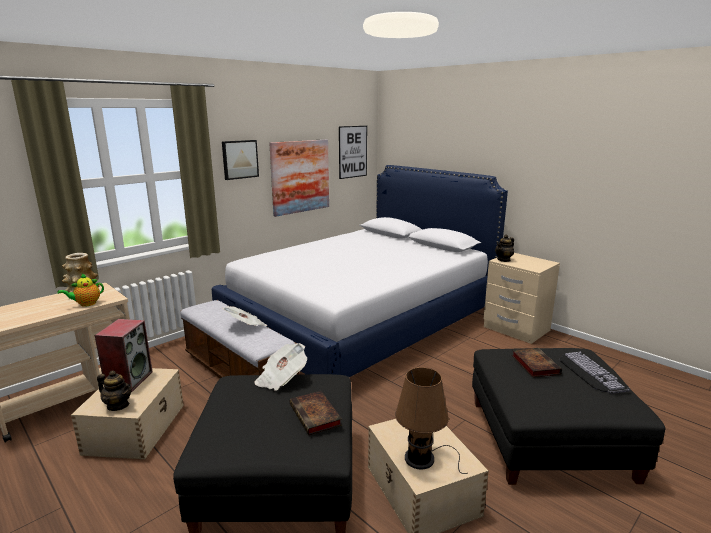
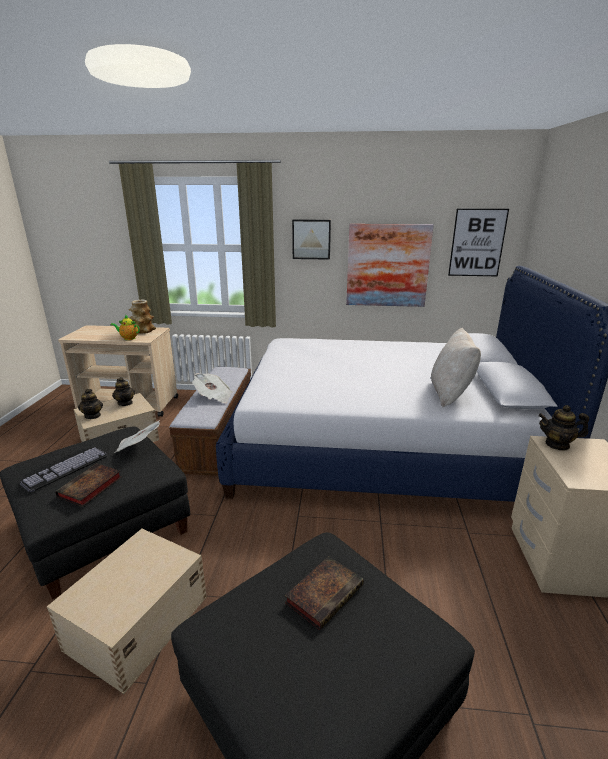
camera: 50 degrees right, 5 degrees up
(129, 380) = (125, 403): speaker -> teapot
(423, 255) = (450, 394): none -> beige pillow
(423, 458) = (107, 586): brown table lamp -> none
(589, 372) = (364, 664): keyboard -> keyboard (64, 467)

